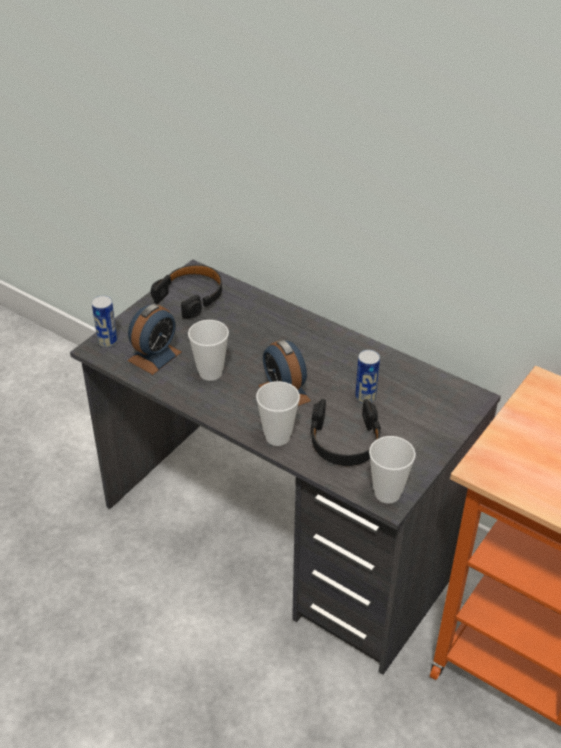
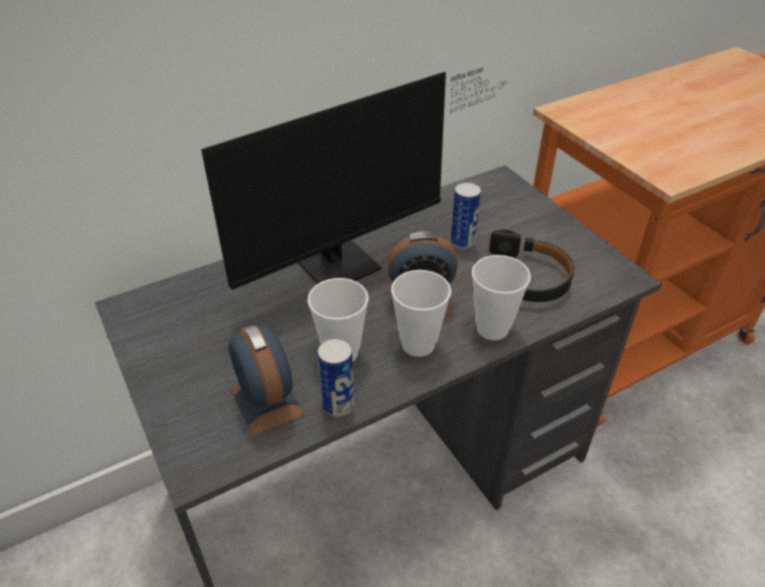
camera: 65 degrees left, 0 degrees up
(107, 342) = (191, 449): can -> can (338, 406)
(191, 296) = (172, 326): black headphones -> none
(302, 347) = (349, 261): none -> monitor
(387, 493) = (614, 275): cup -> cup (418, 344)

